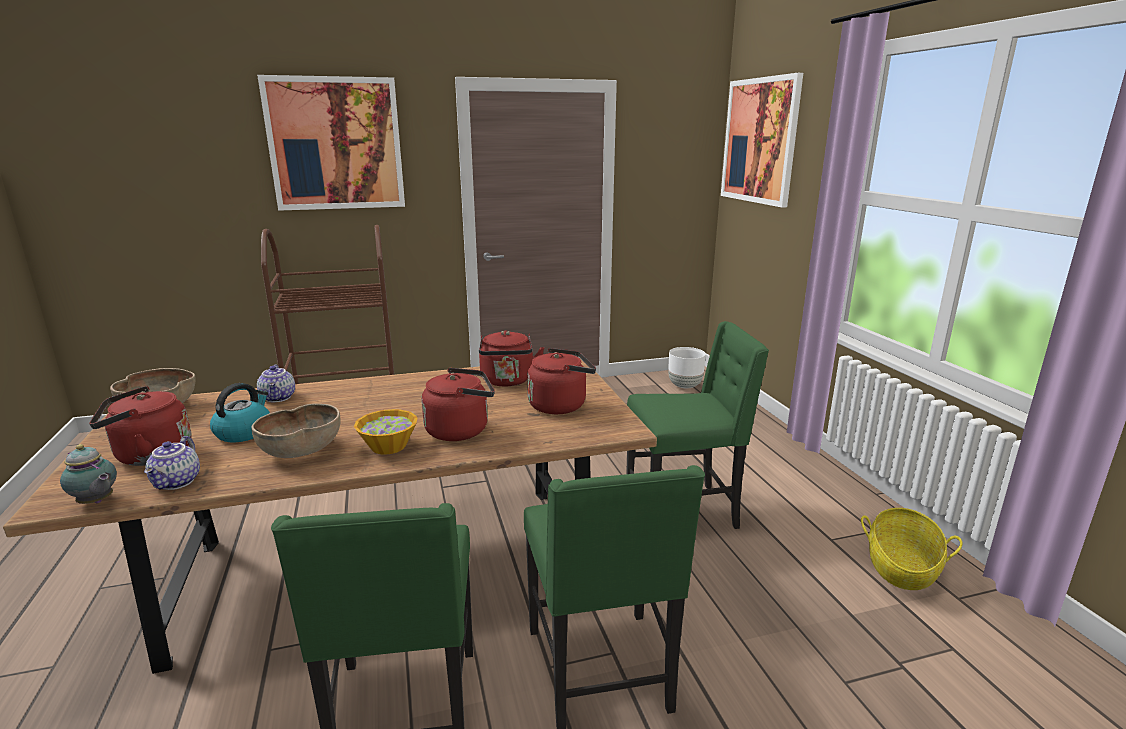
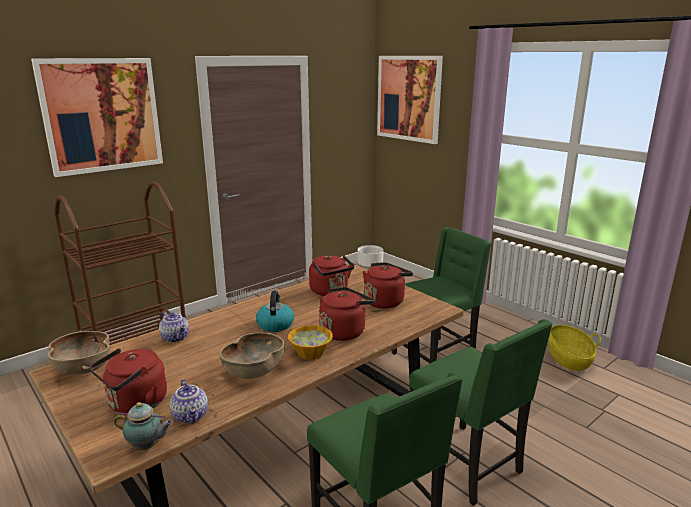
camera: 25 degrees left, 0 degrees up
(244, 432) = (187, 369): kettle -> kettle (275, 324)

